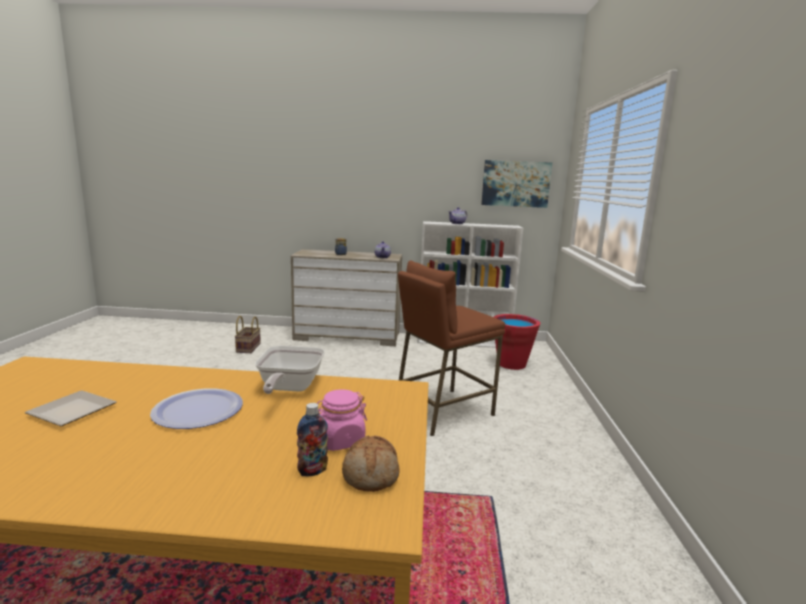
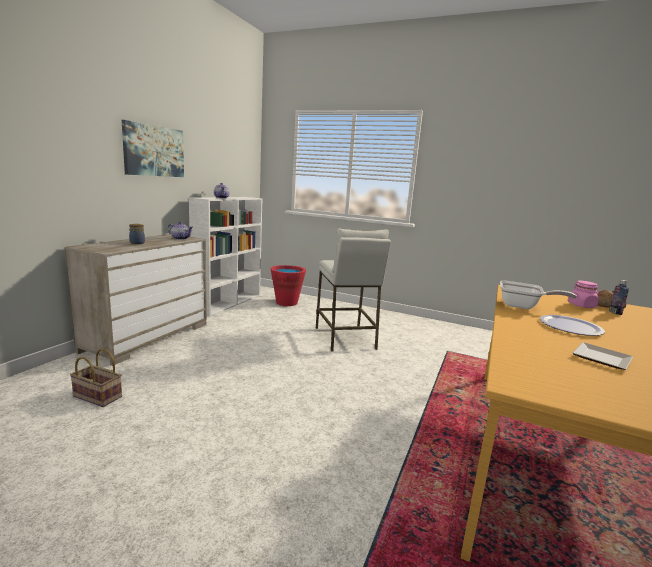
camera: 70 degrees left, 0 degrees up
(443, 412) = (345, 338): brown stool -> white stool
(515, 184) = (238, 162): picture -> picture (154, 151)

